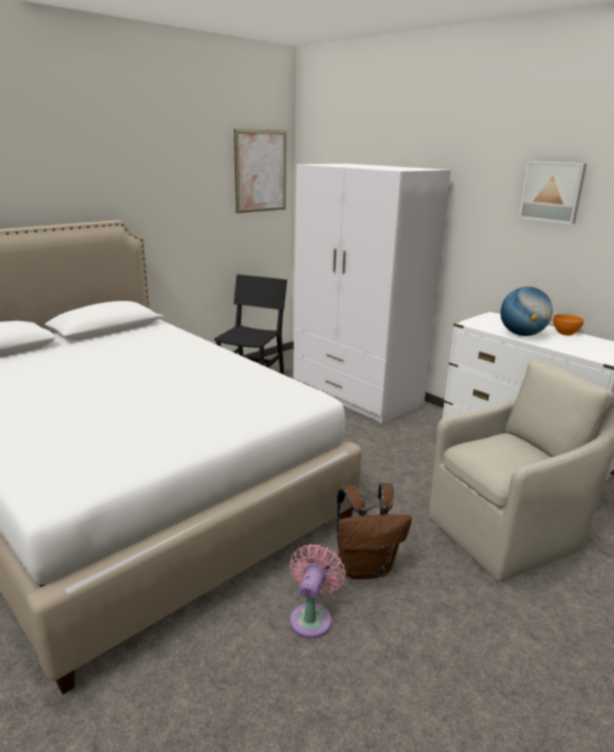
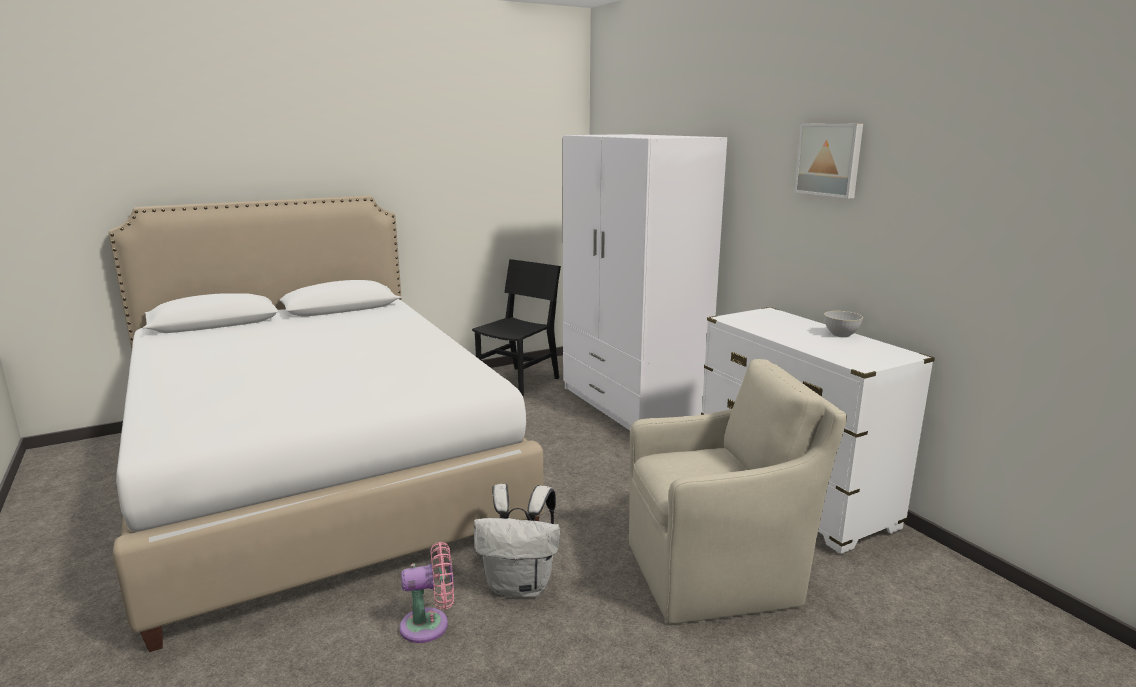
camera: 15 degrees right, 5 degrees down
(261, 171) = (544, 145): picture -> none
(312, 617) = (430, 625): pink fan -> pink fan turned 45 degrees clockwise
(365, 567) = (521, 585): brown backpack -> white backpack
(522, 334) = (780, 333): globe -> none
(565, 333) = (841, 334): orange bowl -> grey bowl

